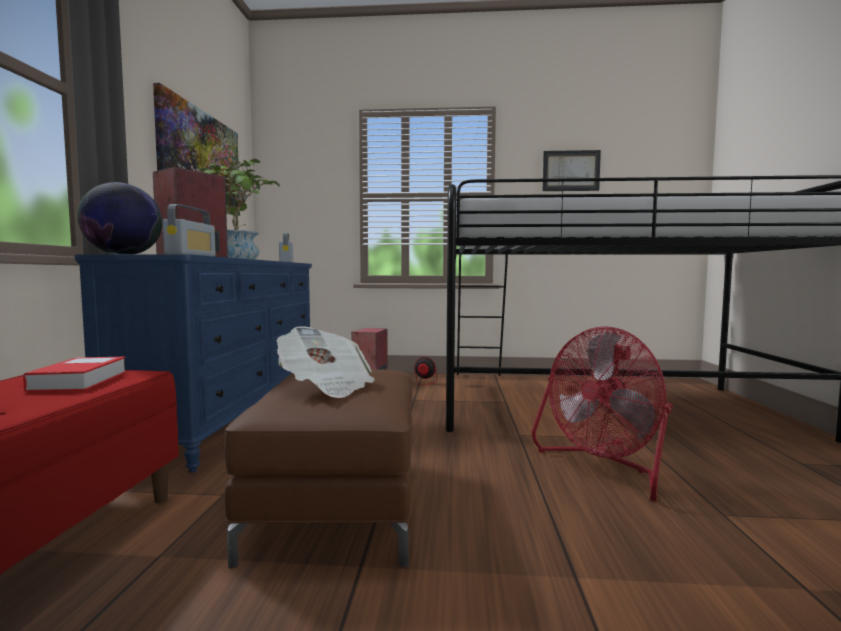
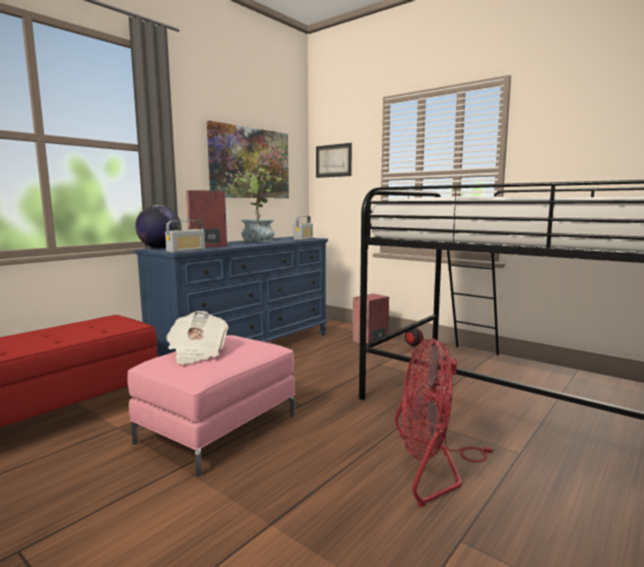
camera: 35 degrees right, 5 degrees up
(80, 381) = (107, 327): book -> none
(338, 504) = (218, 429): brown ottoman -> pink ottoman
(571, 171) = (596, 138): picture -> picture (333, 160)

